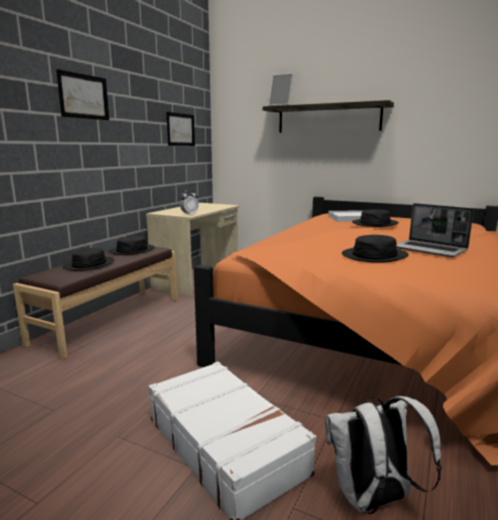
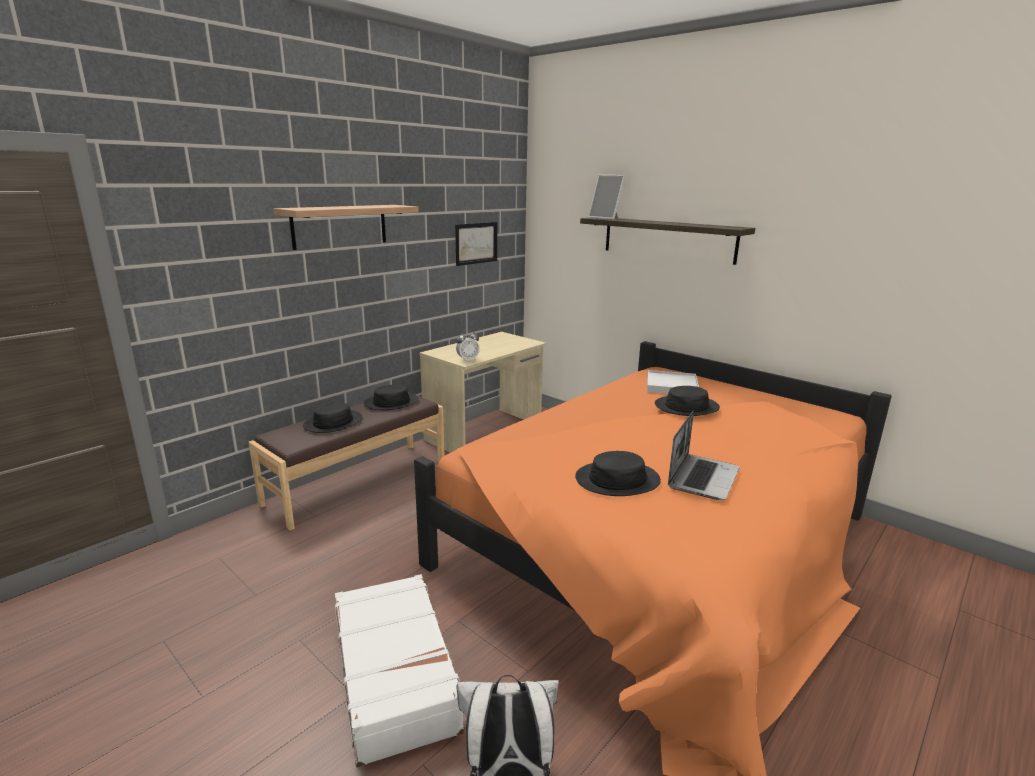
camera: 15 degrees right, 5 degrees up
(84, 96) = (340, 226): picture -> shelf
(430, 250) = (702, 477): laptop -> laptop turned 120 degrees counterclockwise

